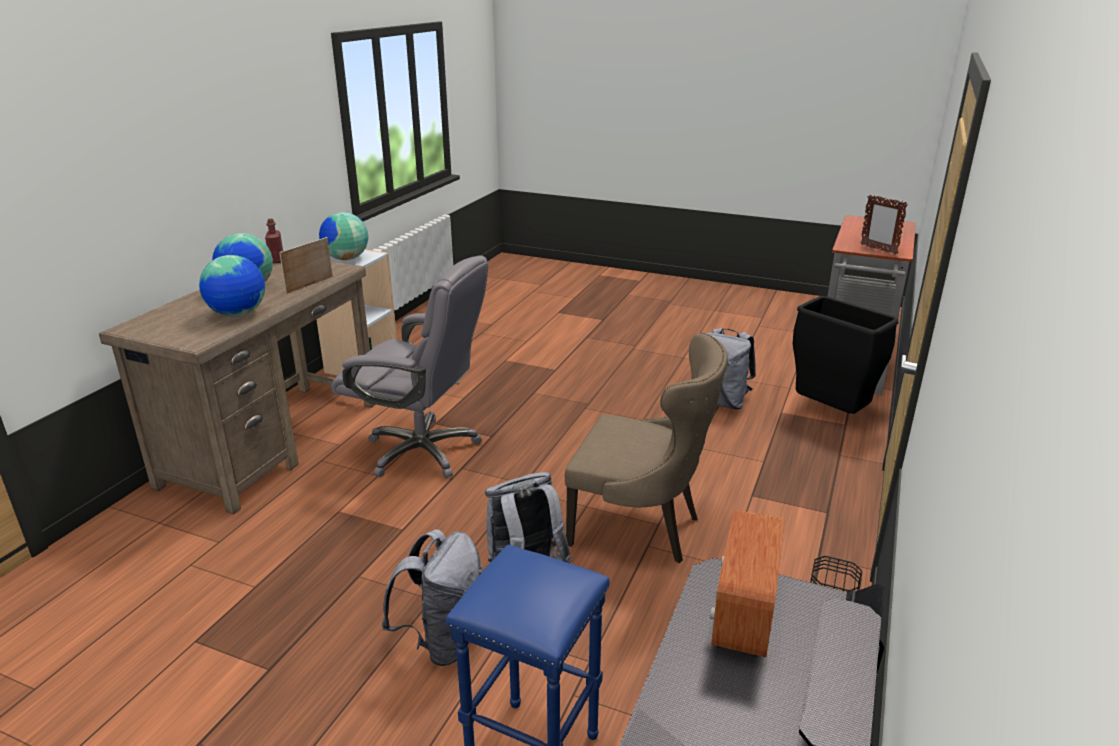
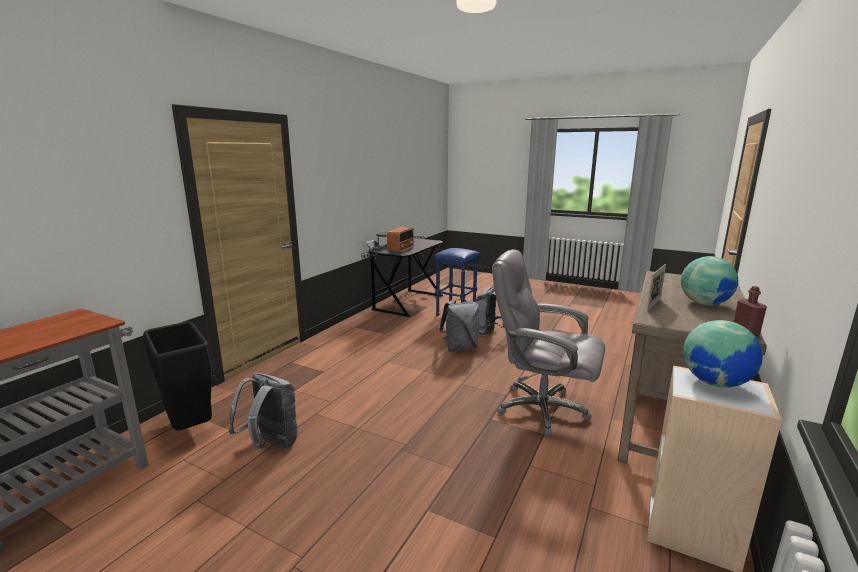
camera: 175 degrees left, 10 degrees down
(238, 314) = (666, 286): globe -> none
(640, 528) = (397, 360): beige chair -> none
(878, 249) = (78, 319): picture frame -> none

